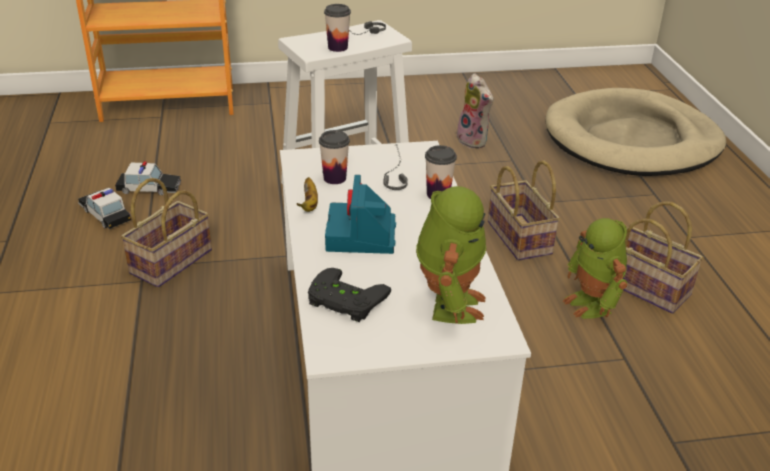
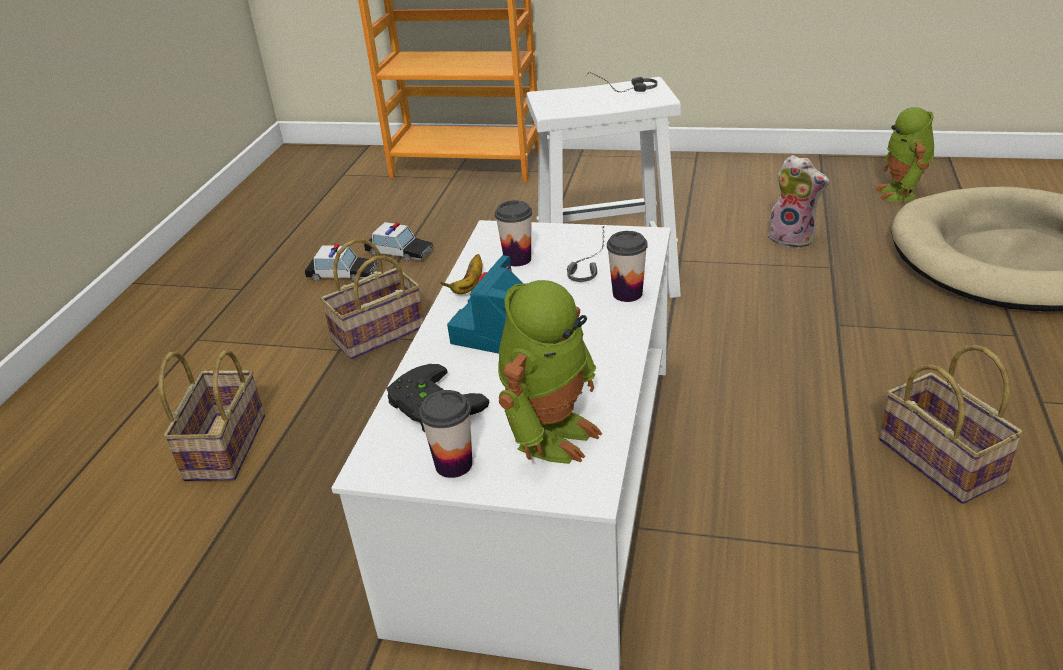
camera: 25 degrees right, 0 degrees up
(105, 214) = (343, 274): toy car -> toy car turned 120 degrees clockwise
(337, 47) = (586, 106): cup -> cup (453, 464)
(474, 141) = (793, 238): plush toy -> plush toy turned 45 degrees counterclockwise
(517, 237) = (789, 364): basket -> basket (224, 445)
(592, 304) = (849, 469): toy robot -> toy robot (901, 193)

